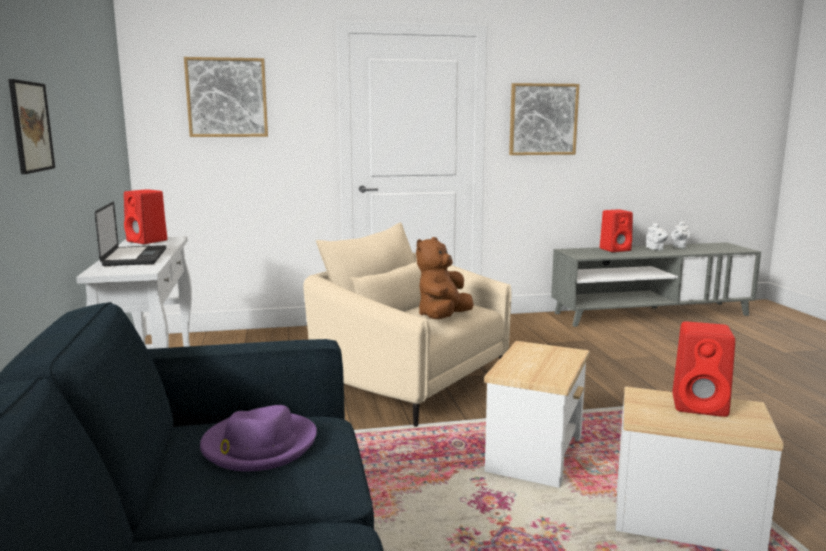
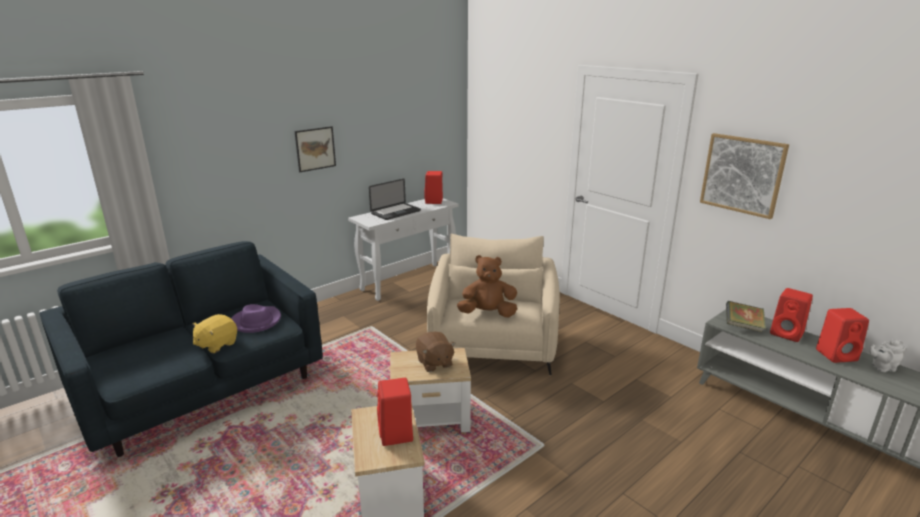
camera: 60 degrees right, 10 degrees up
(227, 97) = (511, 115): picture -> none
(302, 500) = (216, 344): none -> yellow plush toy
(541, 359) = (434, 363): none -> brown plush toy
(593, 254) = (743, 326): none -> book
(656, 249) = (837, 355): white teapot -> red speaker

